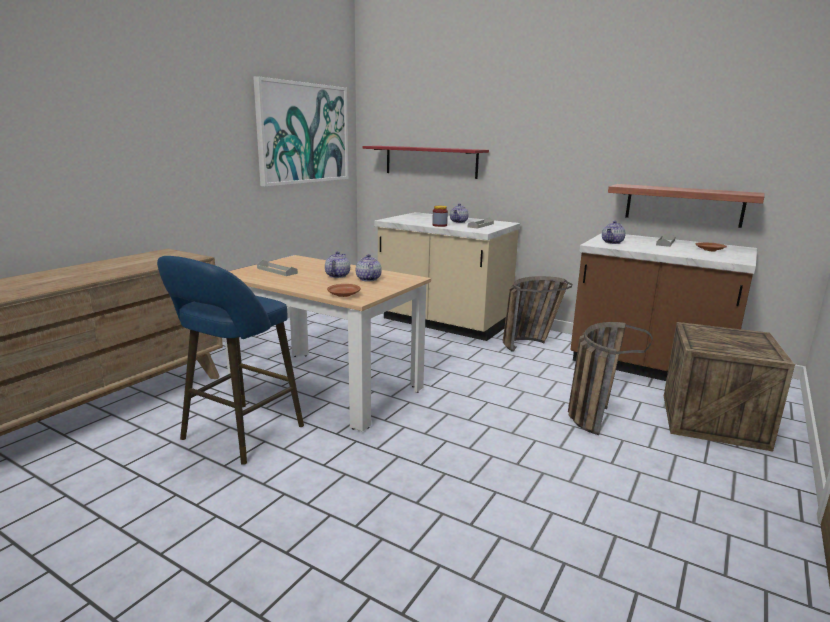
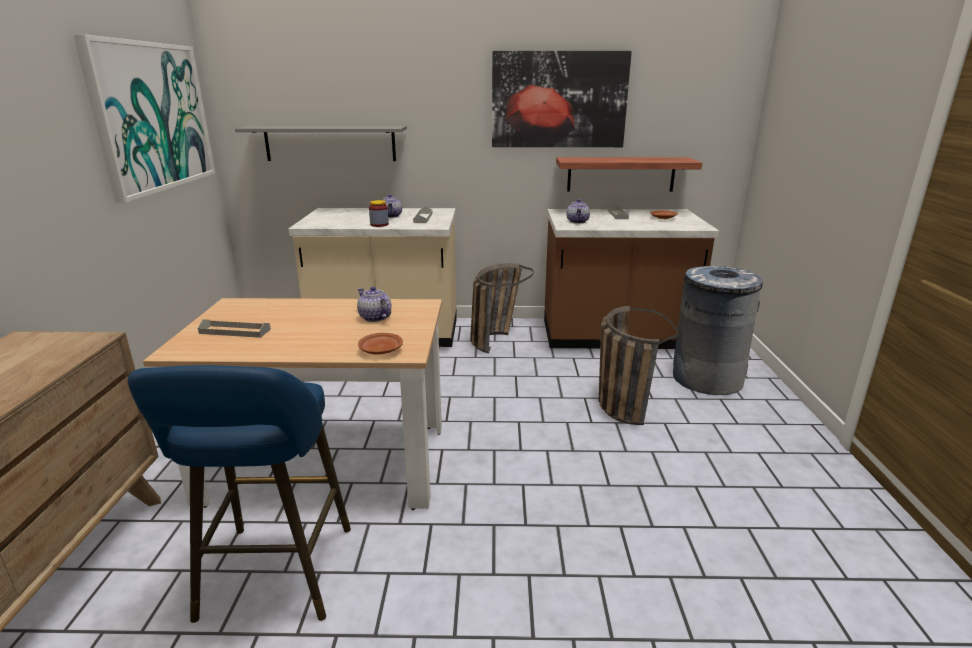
camera: 30 degrees left, 5 degrees up
(337, 276) = (329, 321): teapot -> none
(430, 161) = (330, 143): red shelf -> grey shelf
(624, 130) = (559, 100): none -> picture
(713, 421) = (706, 379): crate -> grey trash can

